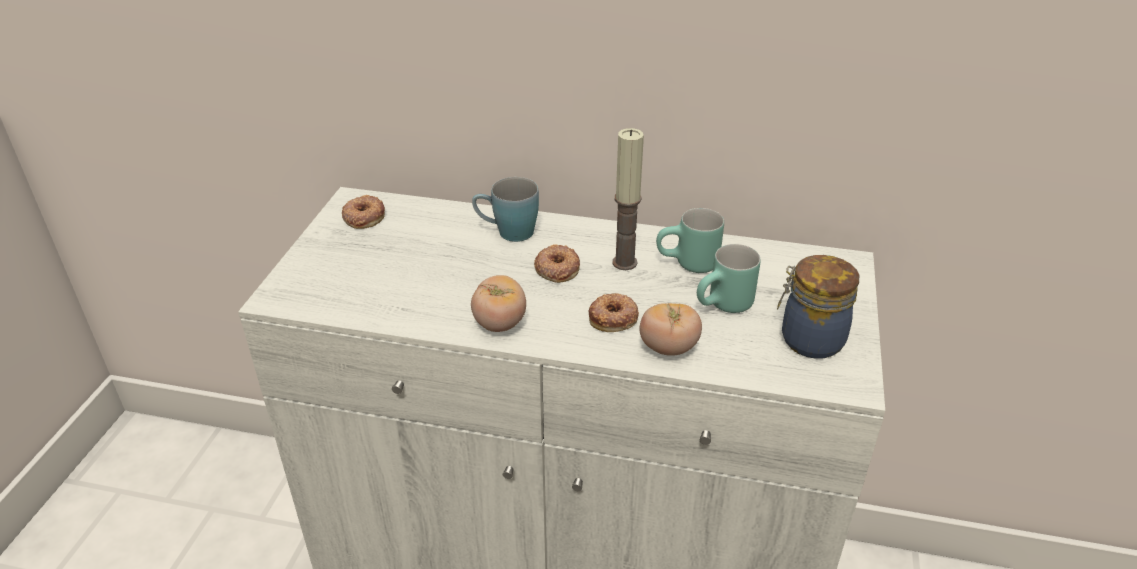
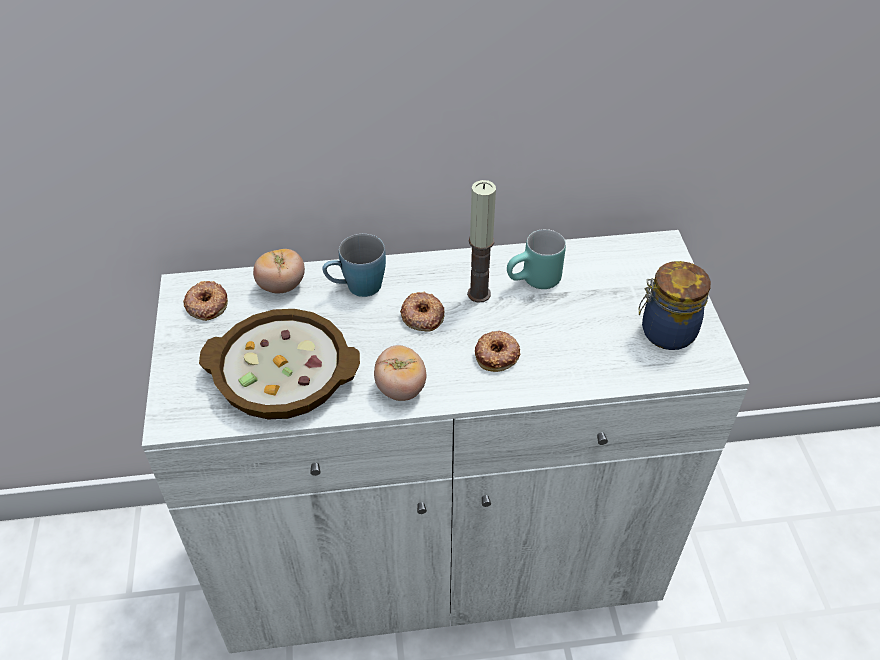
camera: 20 degrees left, 10 degrees up
(397, 285) = (283, 373): none -> bowl
(669, 348) = (557, 372): tomato -> tomato (282, 286)
(725, 307) = (585, 318): turquoise mug -> none

